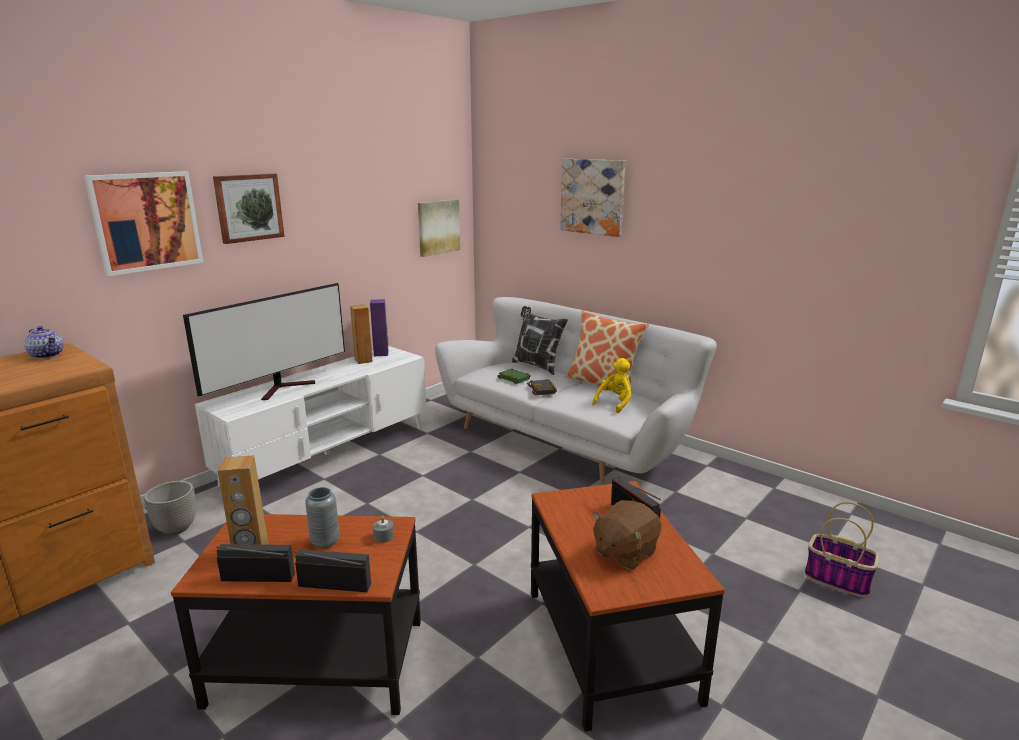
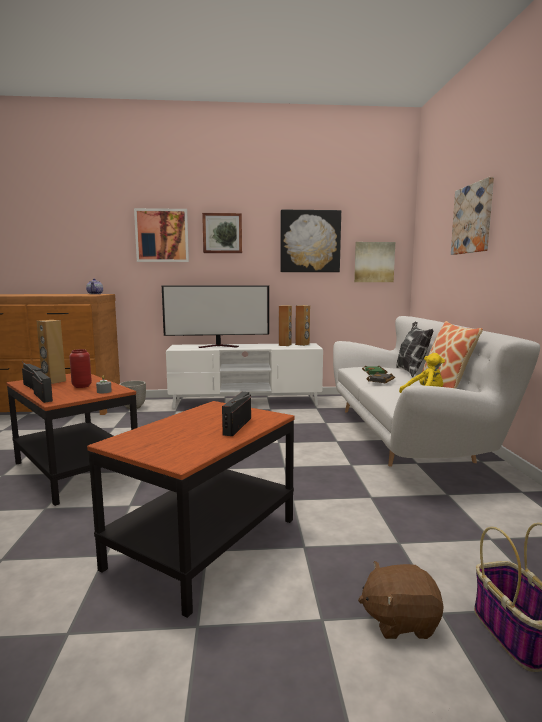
camera: 45 degrees right, 10 degrees down
(325, 542) = (82, 386): grey vase -> red vase
(367, 208) = (310, 241): none -> picture
(381, 353) = (302, 344): purple speaker -> brown speaker
(624, 552) = (181, 435): brown plush toy -> brown plush toy (400, 620)

